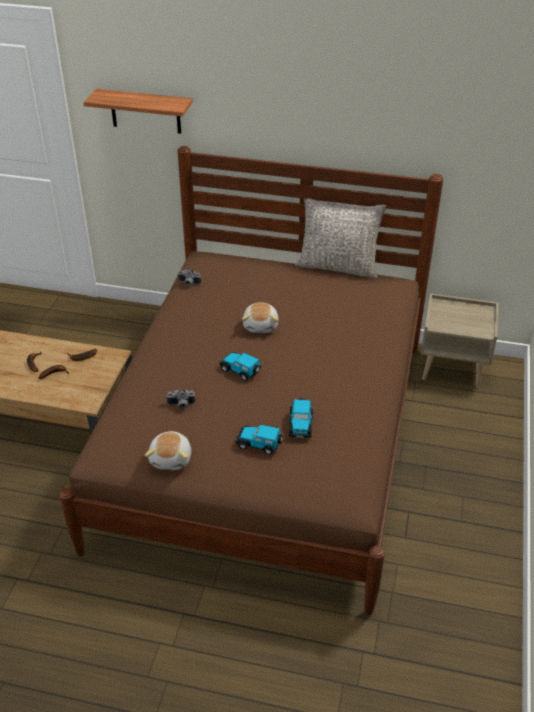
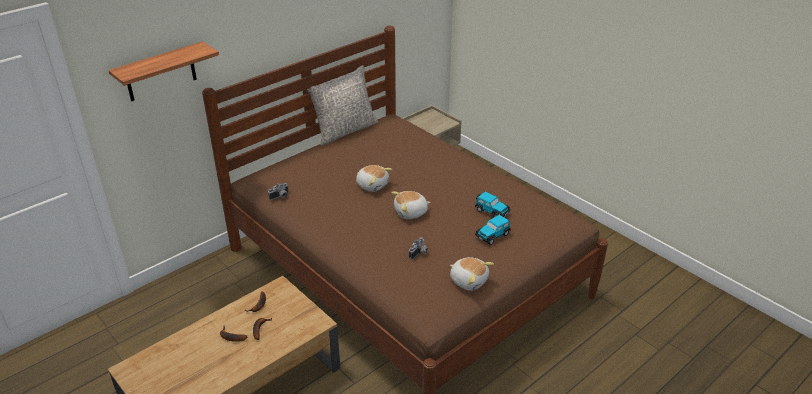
camera: 55 degrees left, 5 degrees down
(241, 370) = (411, 212): toy car -> plush toy

